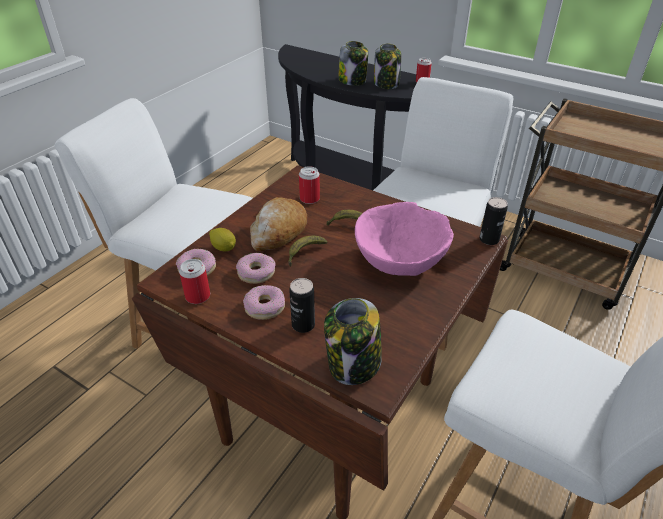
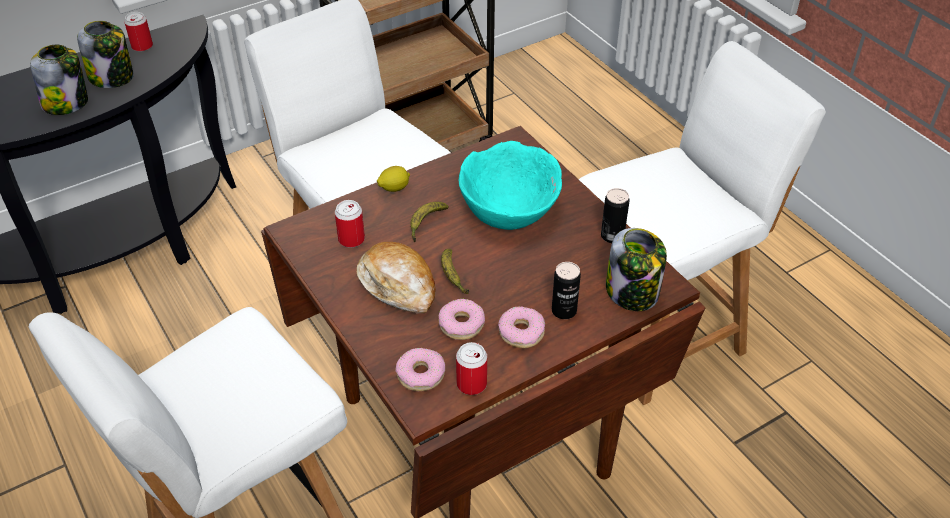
camera: 65 degrees left, 5 degrees up
(224, 248) = (396, 341): lemon -> lemon (394, 188)
(400, 260) = (510, 209): pink bowl -> turquoise bowl
(489, 240) = (518, 138): can -> can (612, 236)

